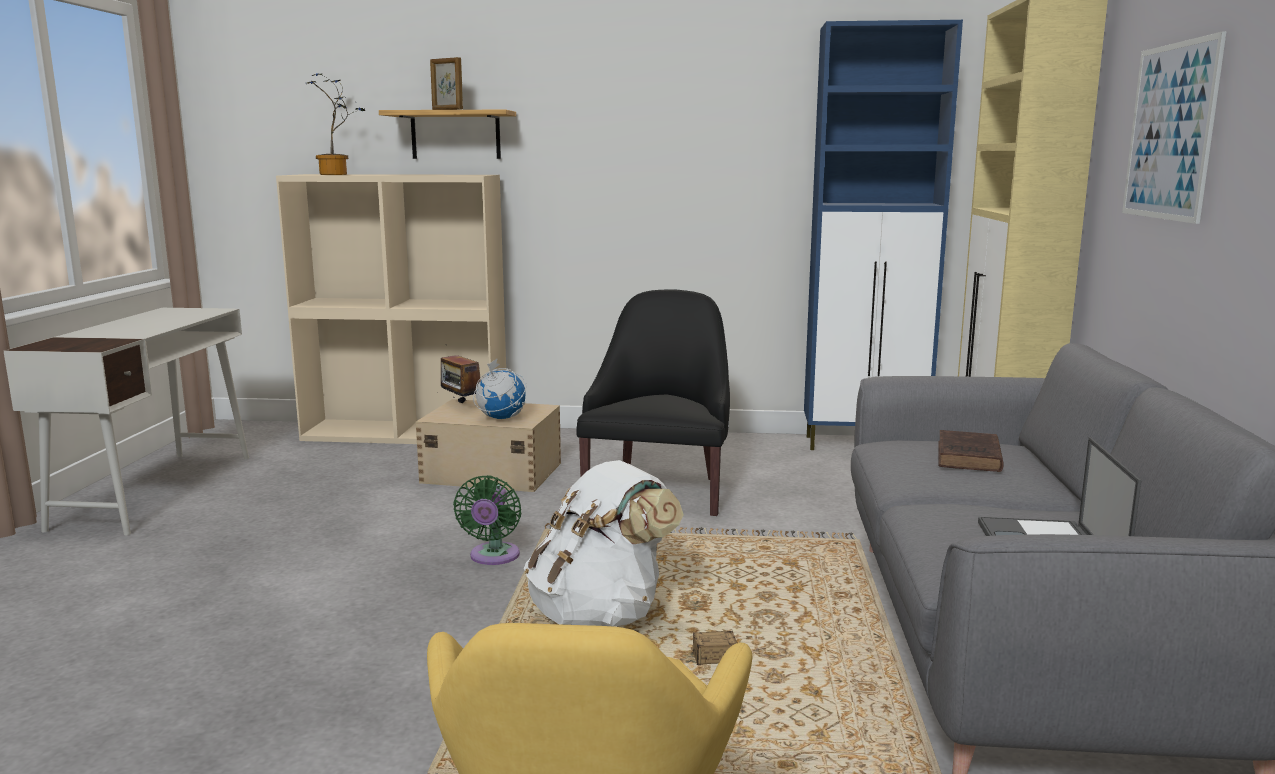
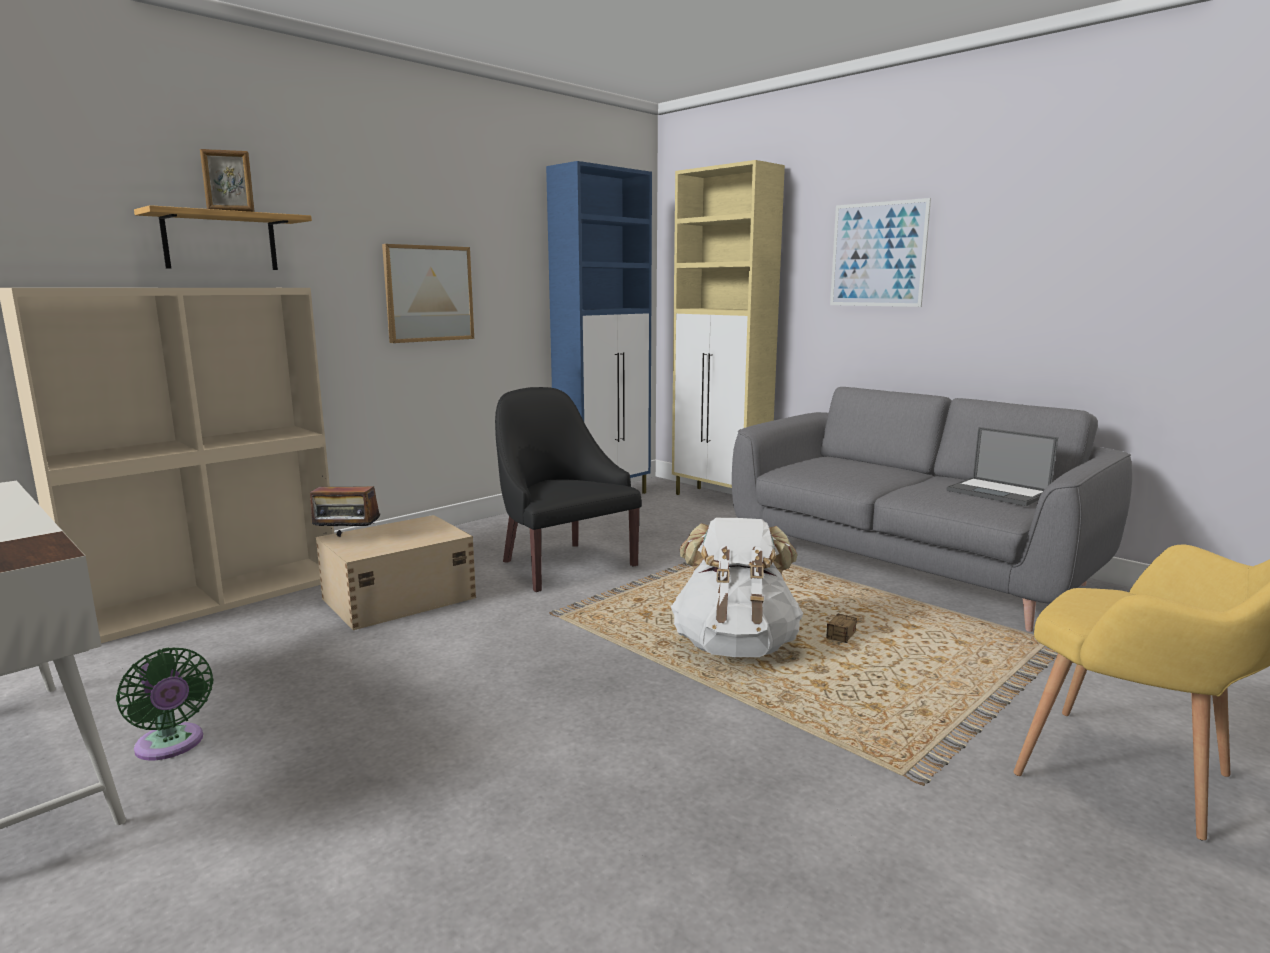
camera: 50 degrees left, 0 degrees up
(337, 174) = (91, 287): potted plant -> none
(493, 557) = (576, 649): green fan -> green fan (171, 746)
(500, 418) = (420, 537): globe -> none
(653, 181) = (428, 293): none -> picture
(969, 457) = (842, 465): brown book -> none

